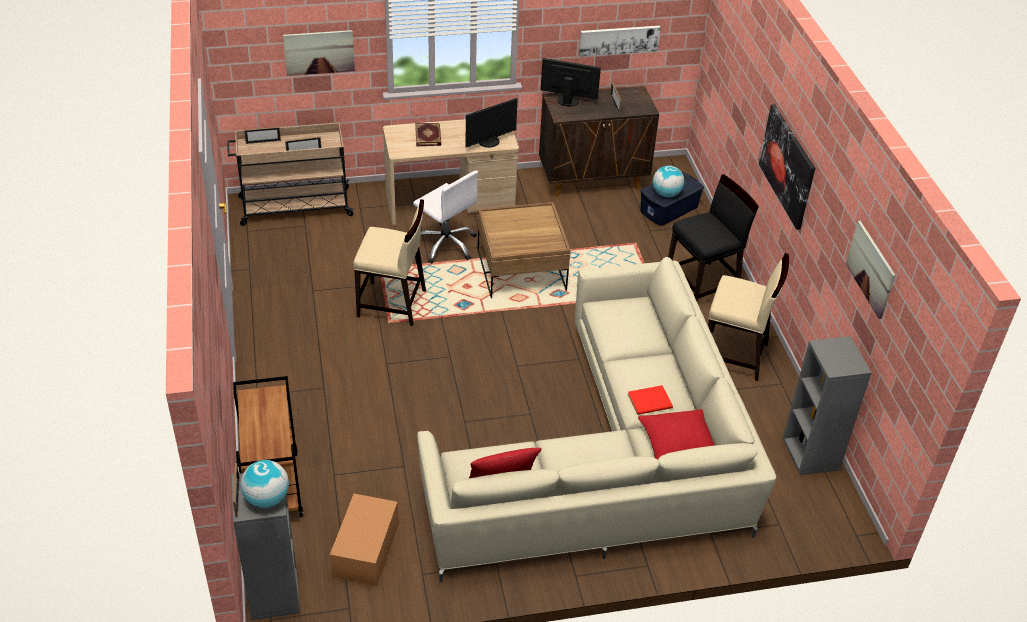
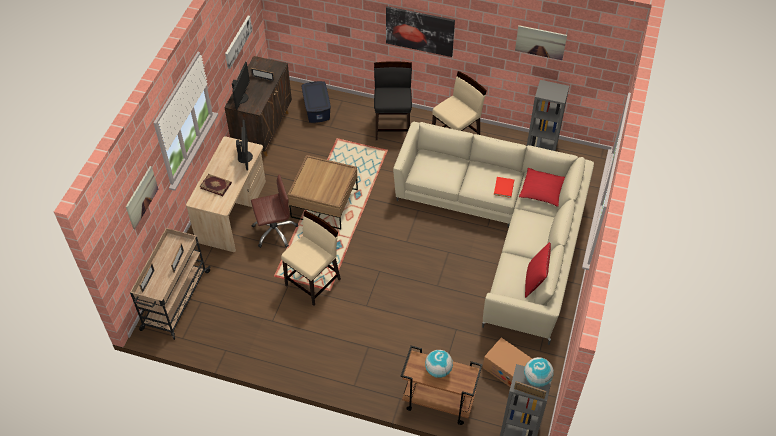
camera: 60 degrees left, 10 degrees up
(446, 244) = (274, 231): white office chair -> brown office chair
(568, 100) = (241, 98): monitor -> monitor turned 150 degrees clockwise
(666, 194) = (319, 101): globe -> globe (438, 370)

